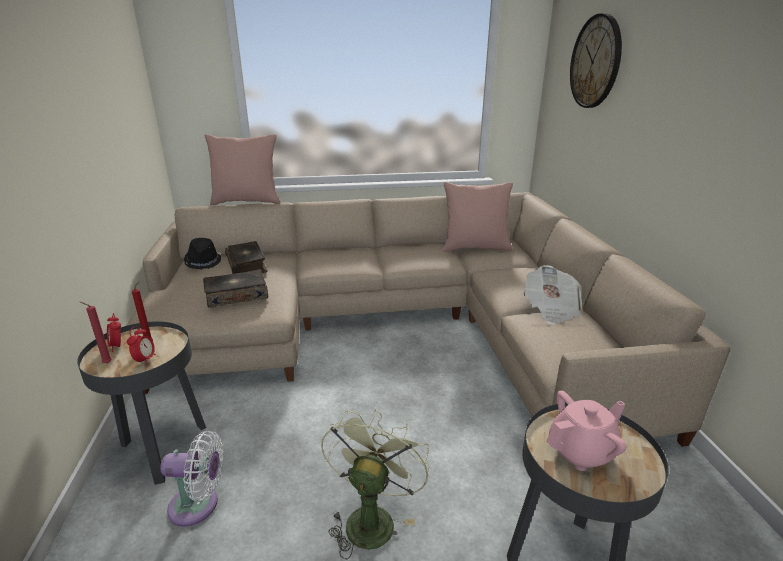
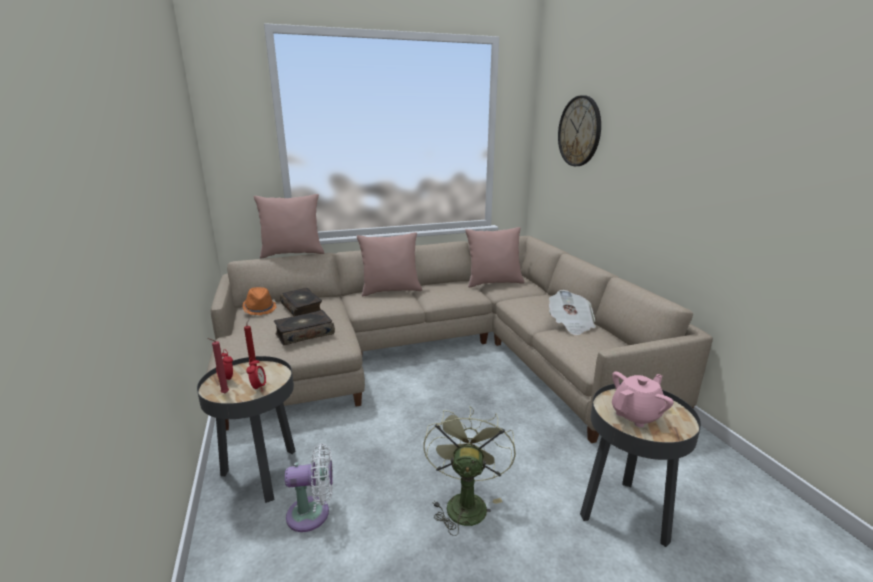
camera: 10 degrees left, 5 degrees down
(203, 262) = (260, 309): black hat -> orange hat
(352, 250) = (391, 290): none -> pink pillow

